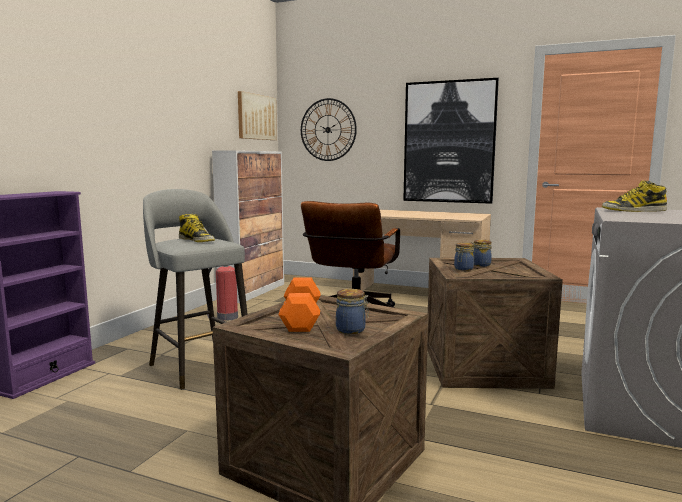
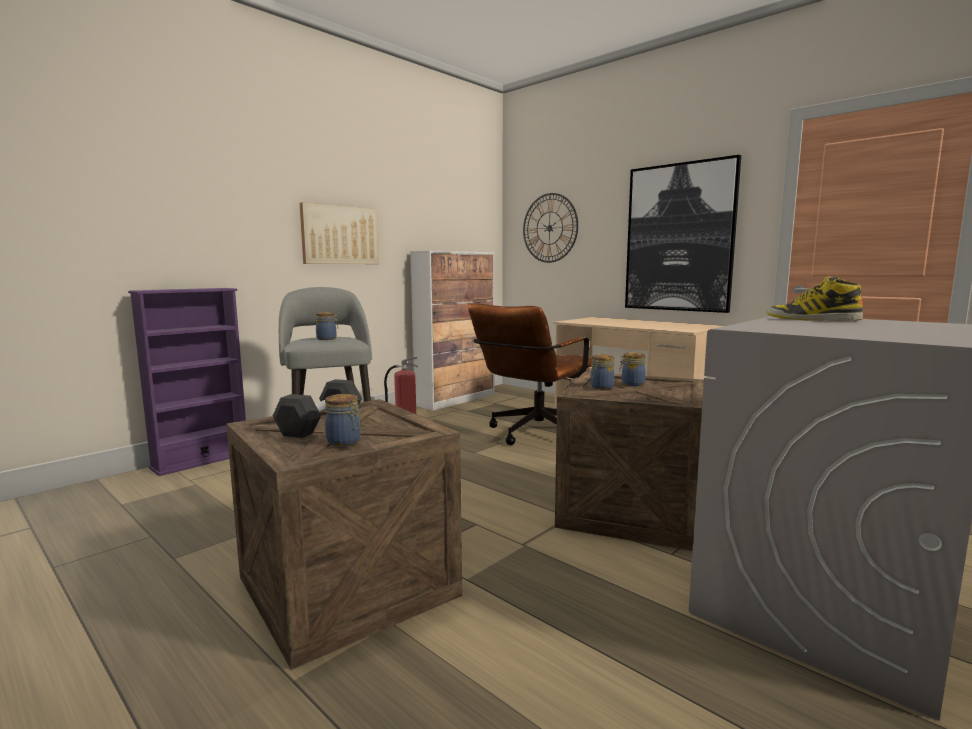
camera: 20 degrees right, 0 degrees up
(197, 240) = (327, 339): boot -> jar
(256, 117) = (472, 216): picture -> picture (340, 235)
(301, 318) = (321, 424): orange dumbbell -> black dumbbell

